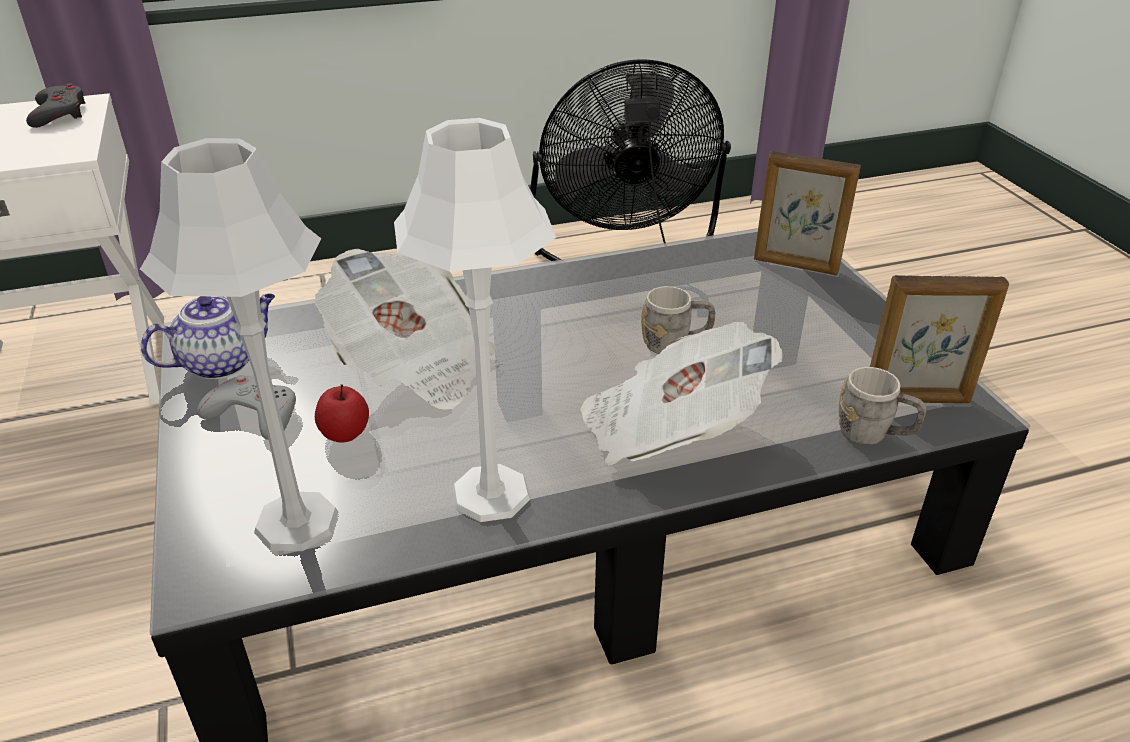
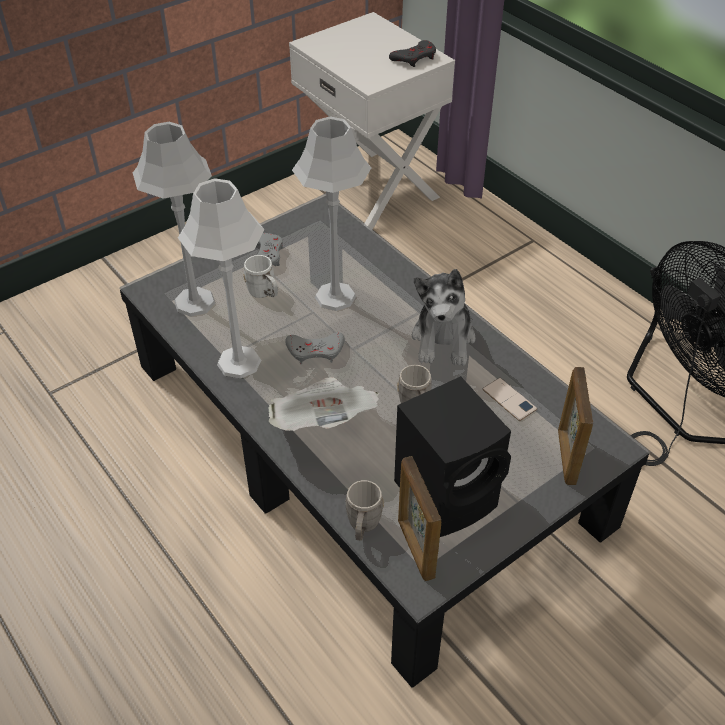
camera: 70 degrees right, 10 degrees up
(222, 362) = (302, 228): teapot -> none
(345, 433) = (264, 293): apple -> white mug
(413, 364) = (335, 297): newspaper -> grey table lamp
(517, 406) = (315, 351): none -> grey game controller
(563, 297) = (443, 339): none -> plush toy
(693, 278) = (509, 399): none -> phone
(832, 354) = (449, 493): none -> black speaker

